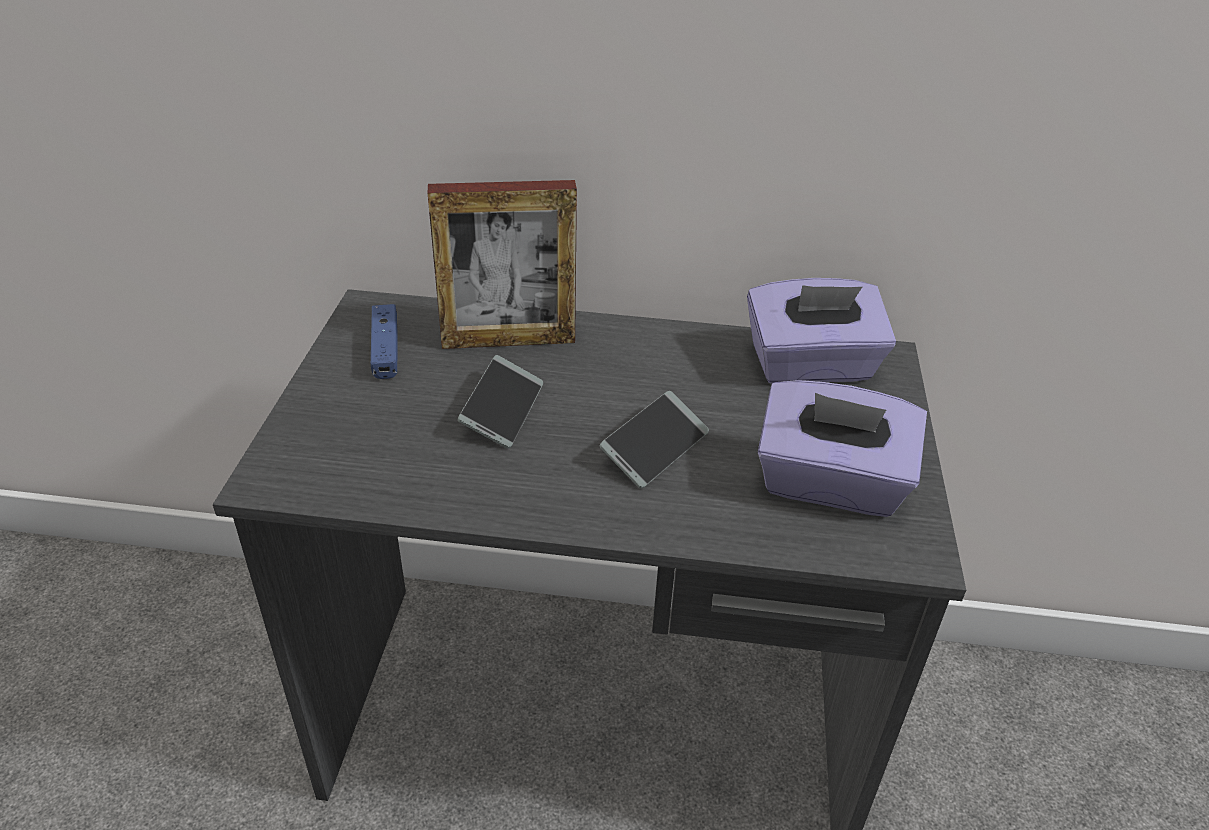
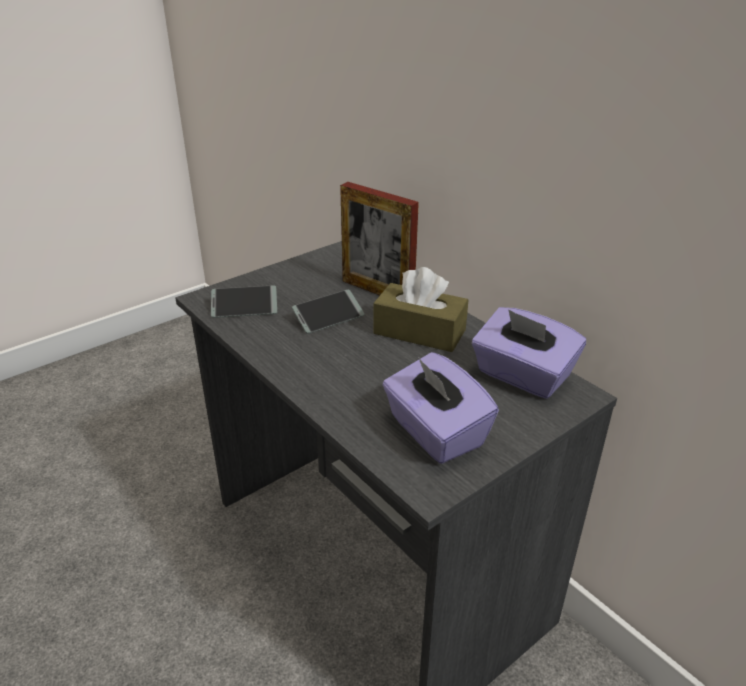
camera: 45 degrees right, 5 degrees down
(385, 350) = (318, 271): blue game controller -> none
(638, 370) = (419, 332): none -> brown tissue box
(655, 448) = (371, 368): phone -> phone (244, 308)

